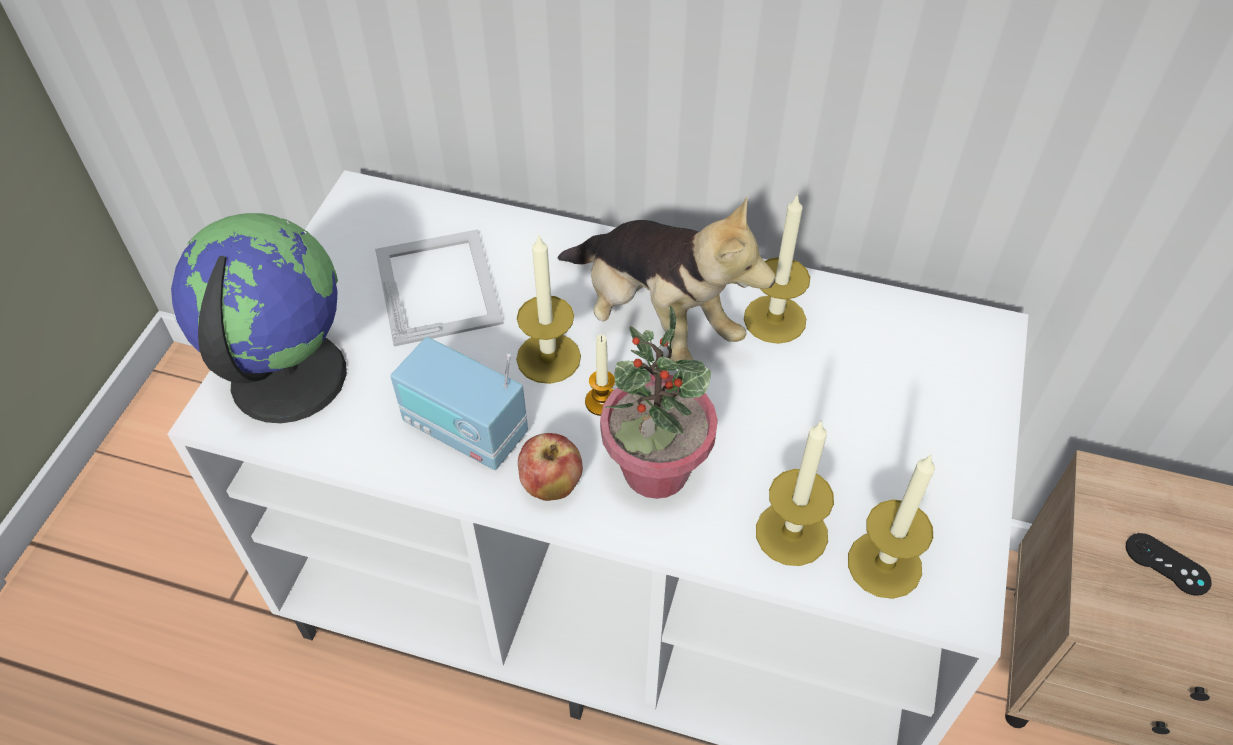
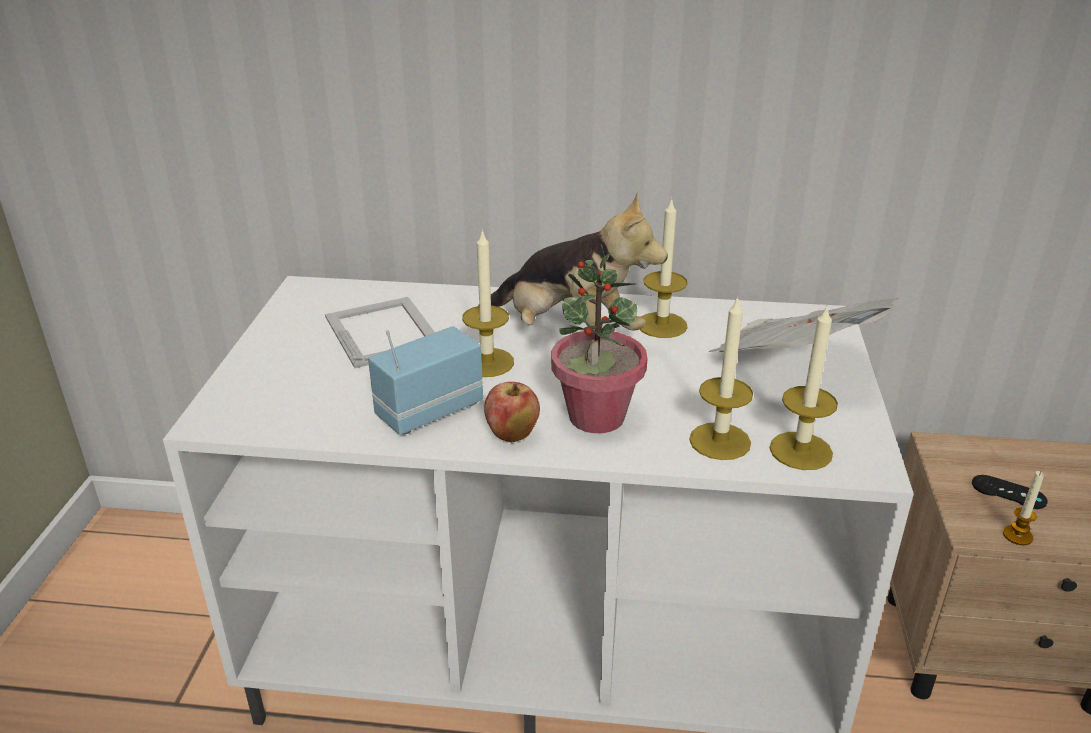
camera: 10 degrees left, 20 degrees down
(286, 376) = (264, 394): globe -> none
(465, 430) = (429, 410): radio -> radio turned 120 degrees clockwise
(602, 402) = (539, 383): candle -> candle (1017, 536)
(918, 414) = (793, 365): none -> newspaper

